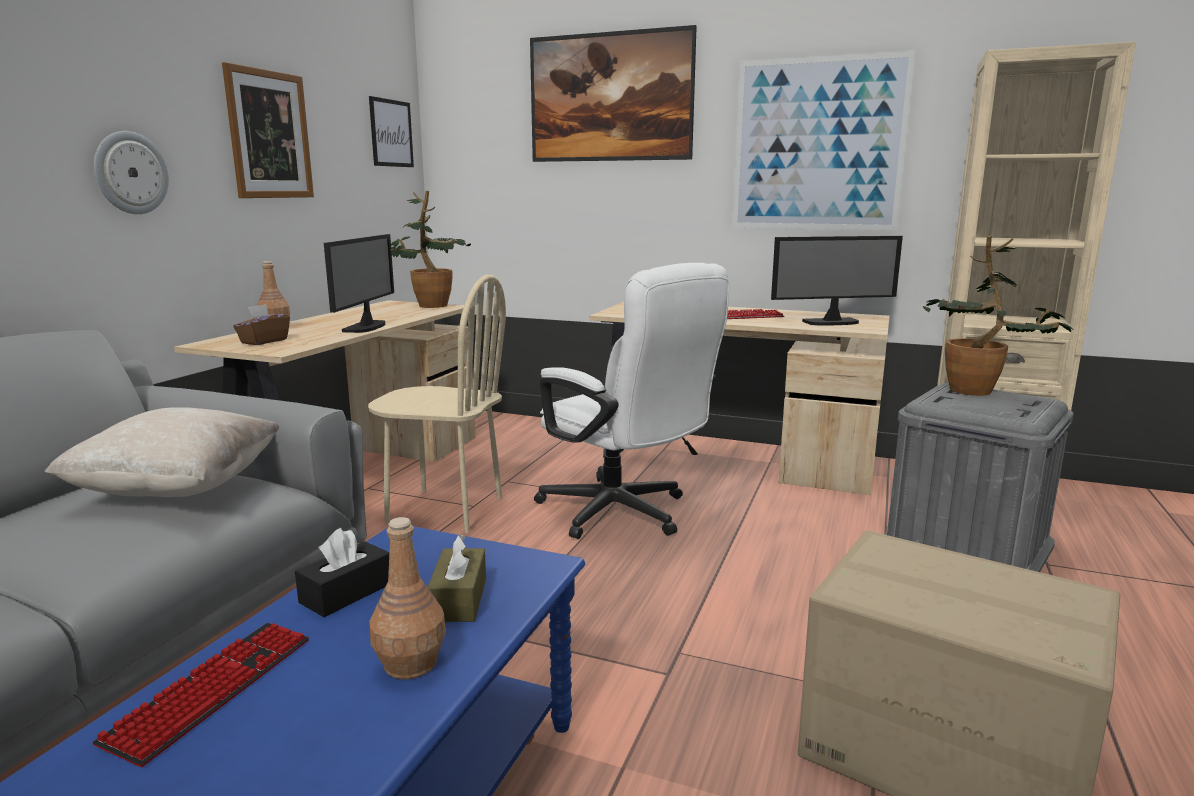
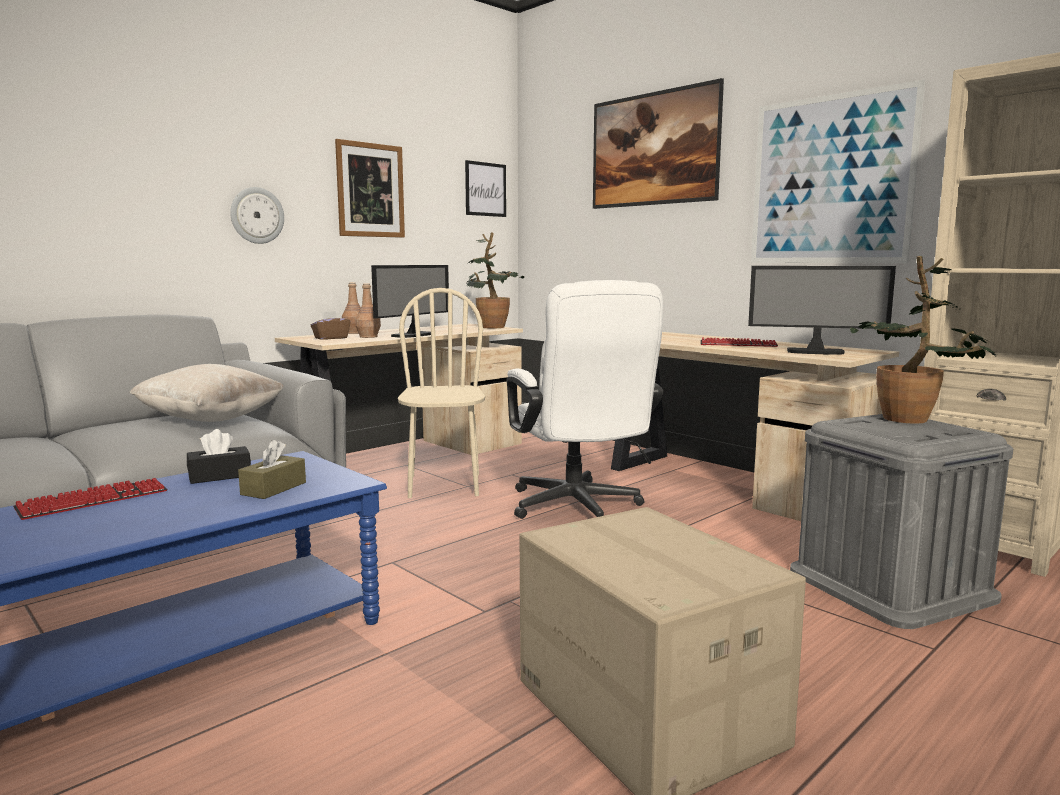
camera: 25 degrees right, 5 degrees down
(409, 664) = (198, 509): brown bottle -> brown bottle (368, 337)
(445, 510) = (444, 485): beige chair -> beige chair turned 135 degrees counterclockwise

